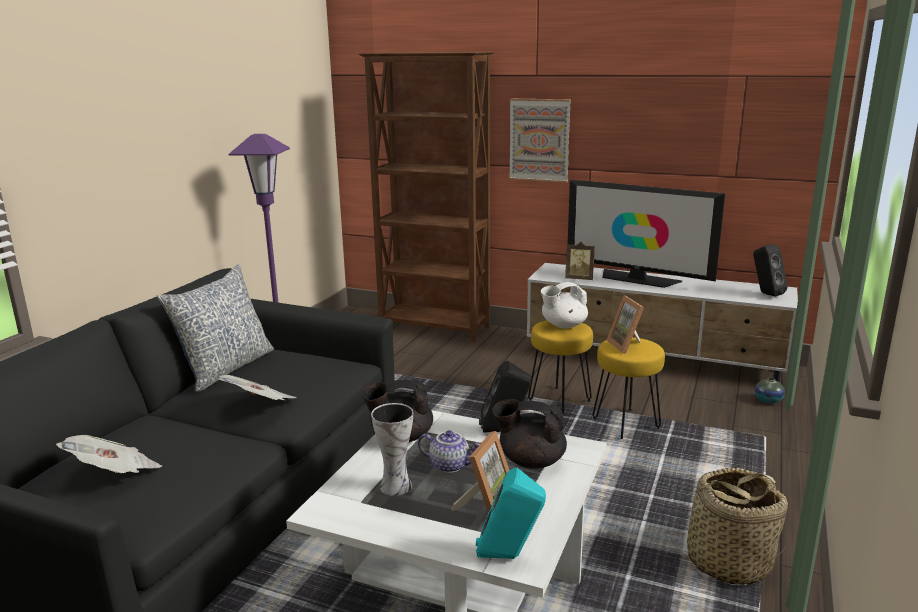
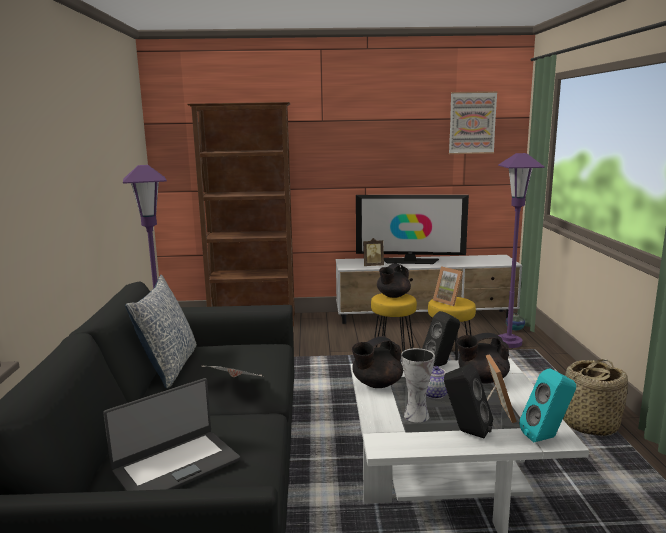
camera: 25 degrees left, 5 degrees down
(115, 474) = (176, 465): newspaper -> laptop
(539, 140) = (327, 168): picture -> picture (472, 123)
(563, 325) = (393, 296): white teapot -> black teapot
(736, 419) = (508, 342): none -> purple floor lamp
(765, 293) = (495, 260): black speaker -> black speaker (466, 432)

